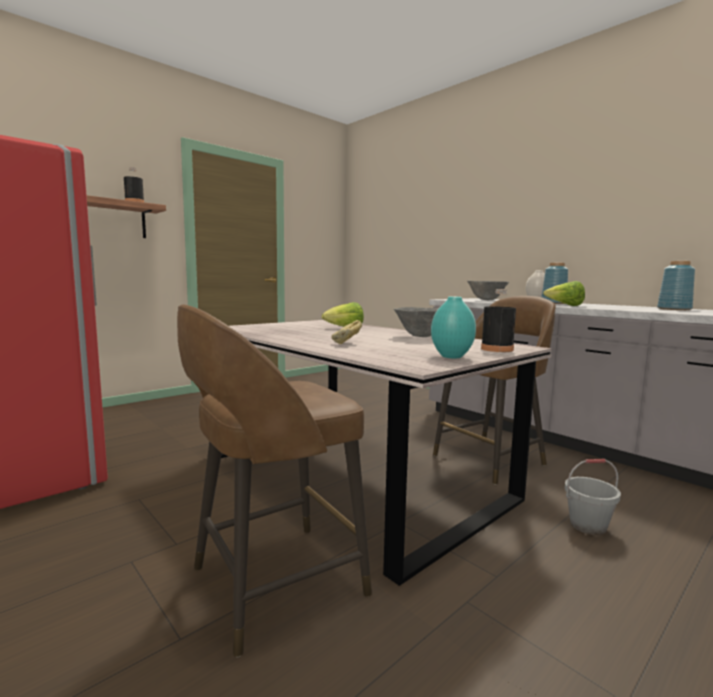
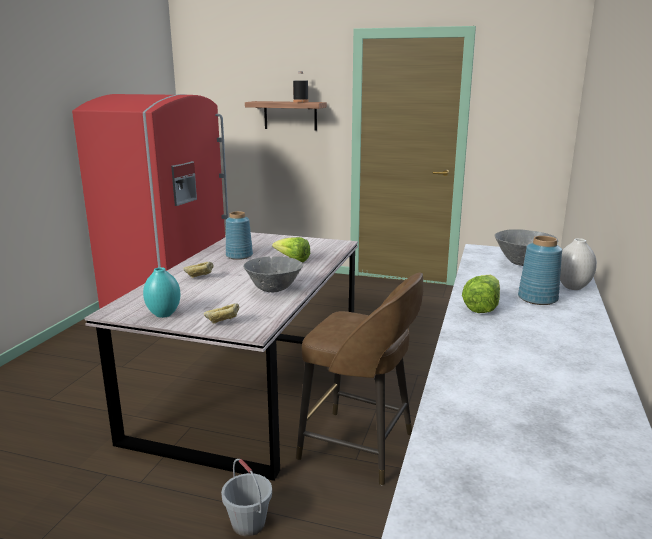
camera: 60 degrees right, 10 degrees up
(273, 583) = (98, 406): brown stool -> none
(497, 349) = (222, 323): black bottle -> bread
(673, 309) = (553, 373): blue vase -> blue vase (239, 256)

